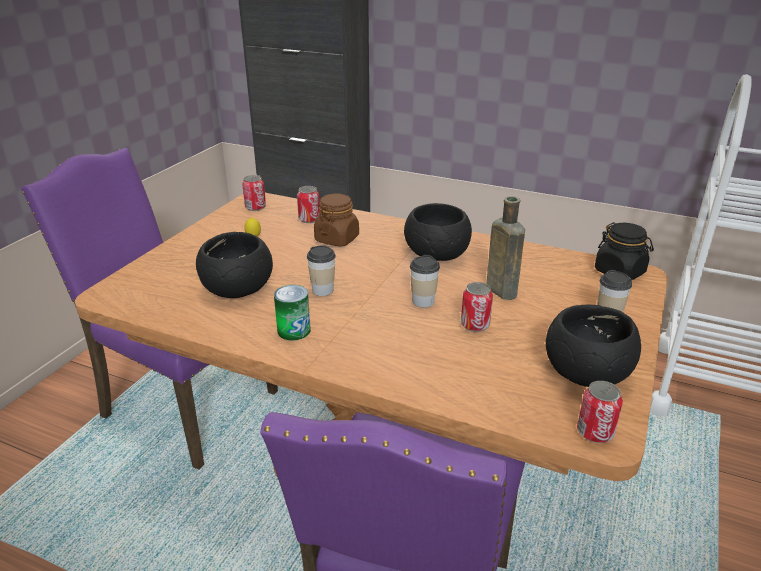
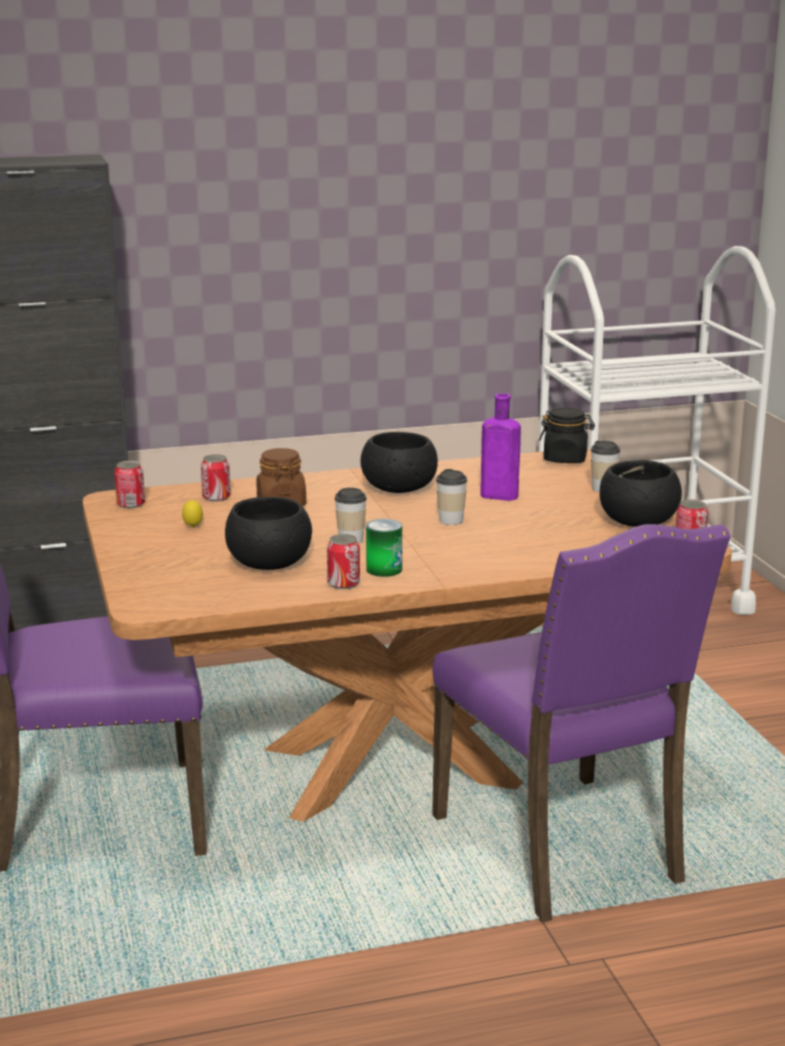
camera: 40 degrees left, 10 degrees down
(475, 325) = (518, 521): can -> can (343, 584)
(499, 290) = (496, 496): brown bottle -> purple bottle

